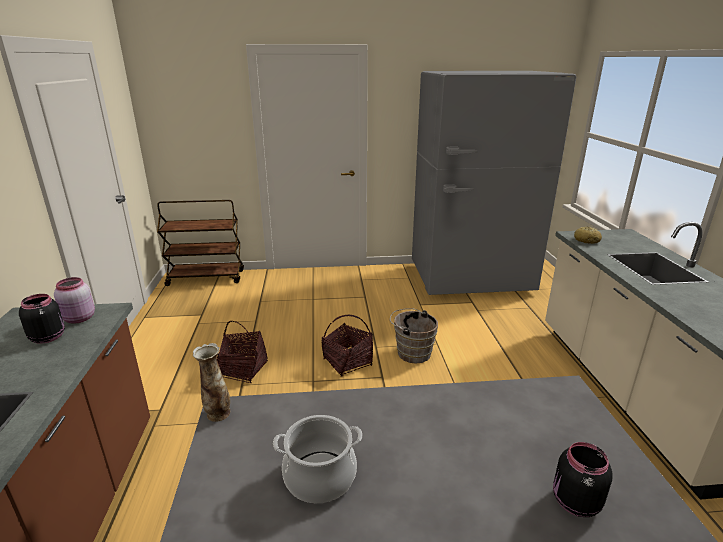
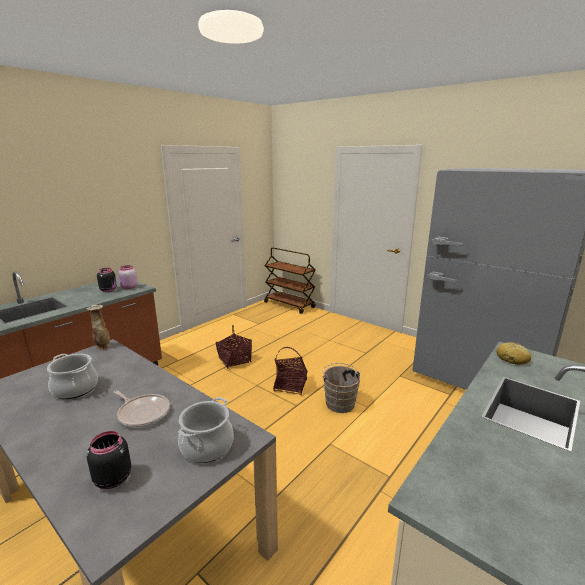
camera: 45 degrees right, 5 degrees down
(455, 437) = (143, 413): none -> frying pan
(563, 418) = (206, 446): none -> cooking pot

